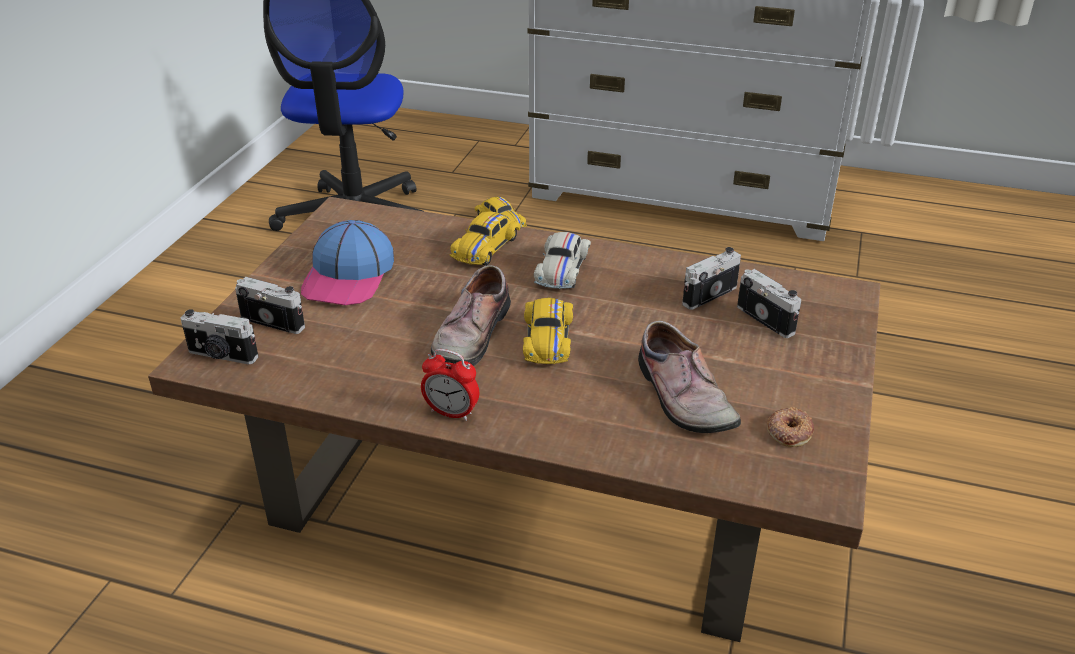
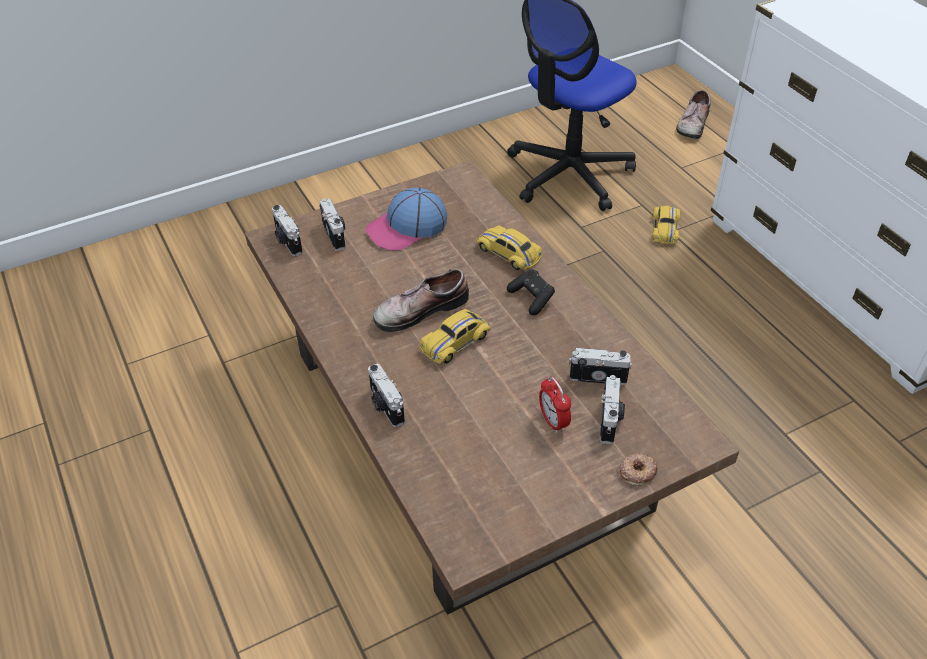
camera: 45 degrees right, 10 degrees up
(451, 413) = (345, 353): alarm clock -> alarm clock (553, 421)
(485, 248) = (508, 253): yellow toy car -> yellow toy car turned 60 degrees clockwise
(561, 270) = (532, 298): white toy car -> black game controller
(566, 430) = (385, 406): none -> camera
(680, 397) = (475, 433): shoe -> shoe (691, 123)
(789, 431) = (504, 502): donut -> donut (637, 471)

